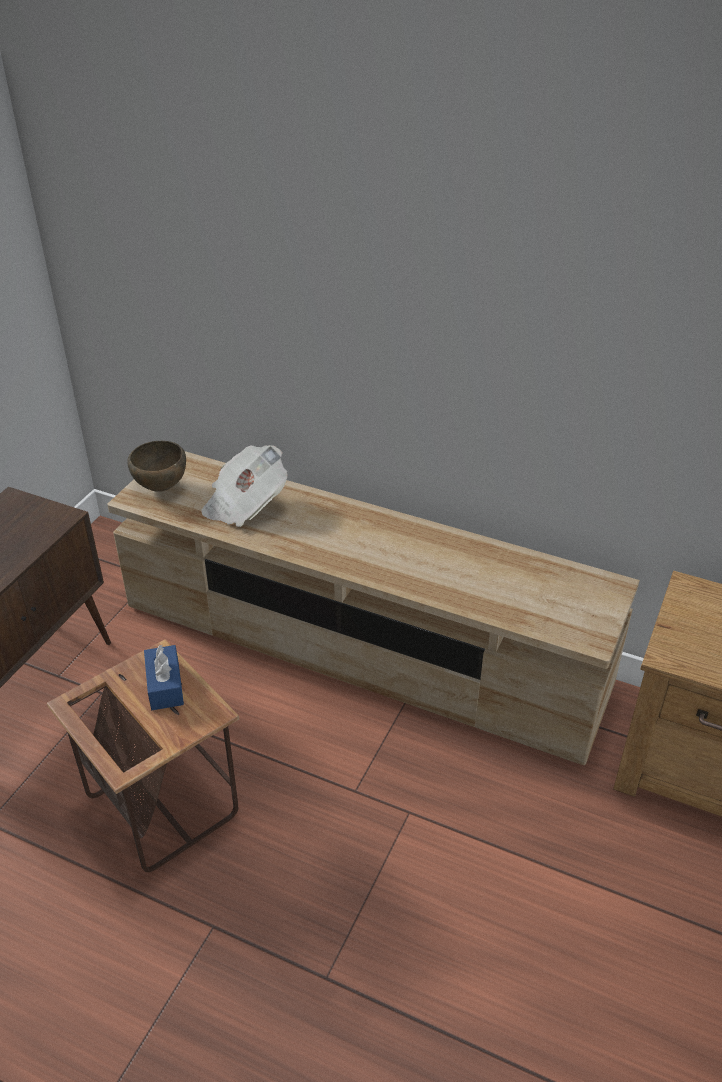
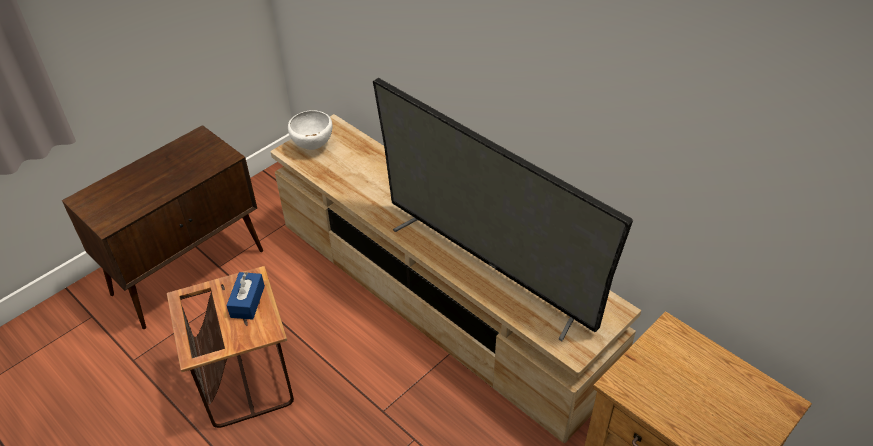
camera: 20 degrees right, 5 degrees up
(161, 488) = (313, 146): brown bowl -> white bowl
(244, 504) = (365, 173): newspaper -> none
(447, 574) = (487, 267): none -> television

